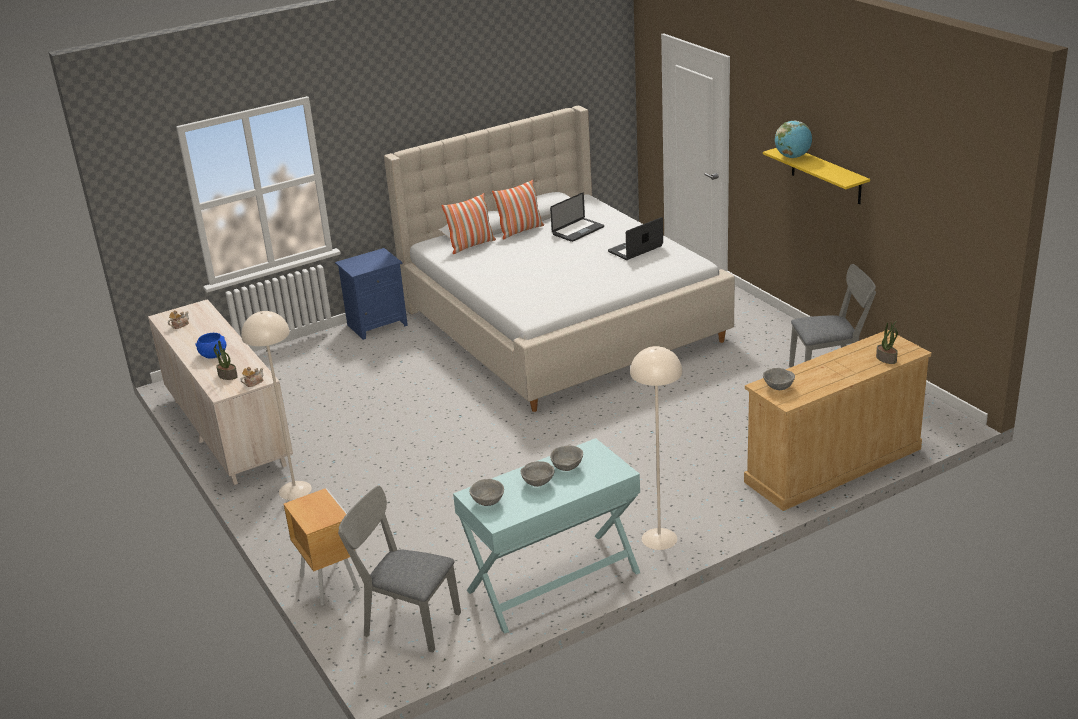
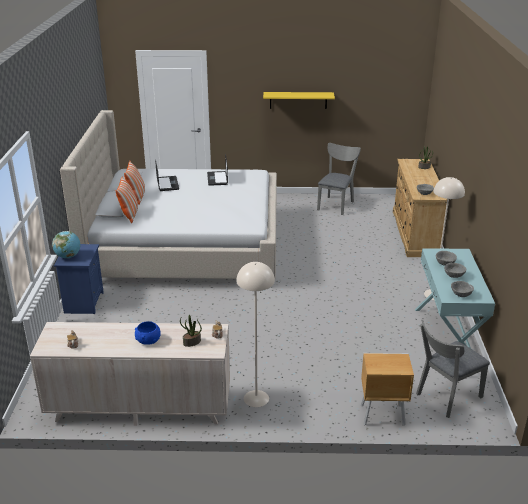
camera: 60 degrees left, 0 degrees up
(792, 157) = (281, 95): globe -> globe (68, 256)

